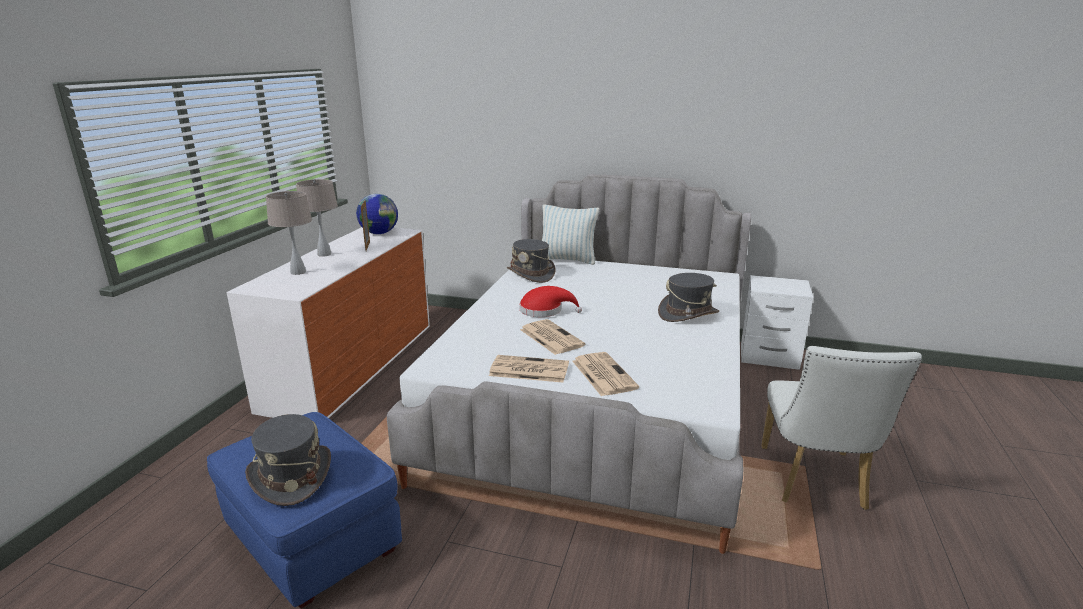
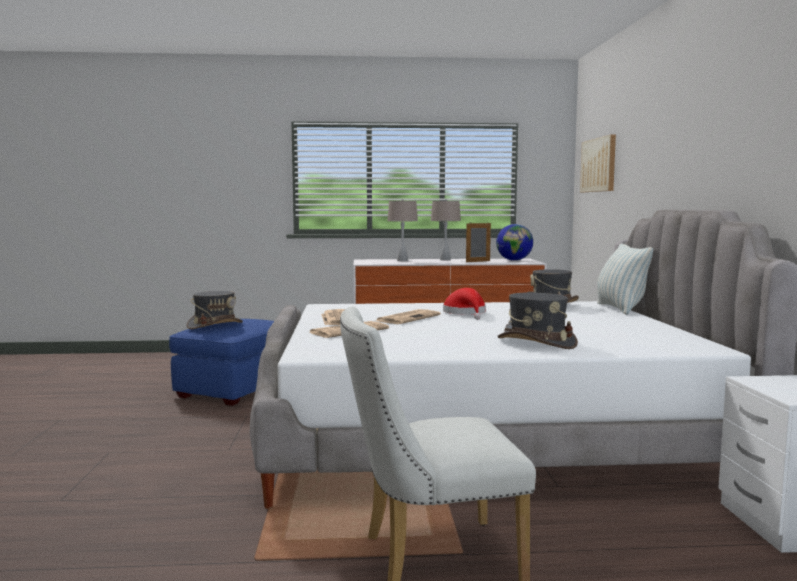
camera: 70 degrees right, 15 degrees down
(432, 120) = (599, 165): none -> picture

